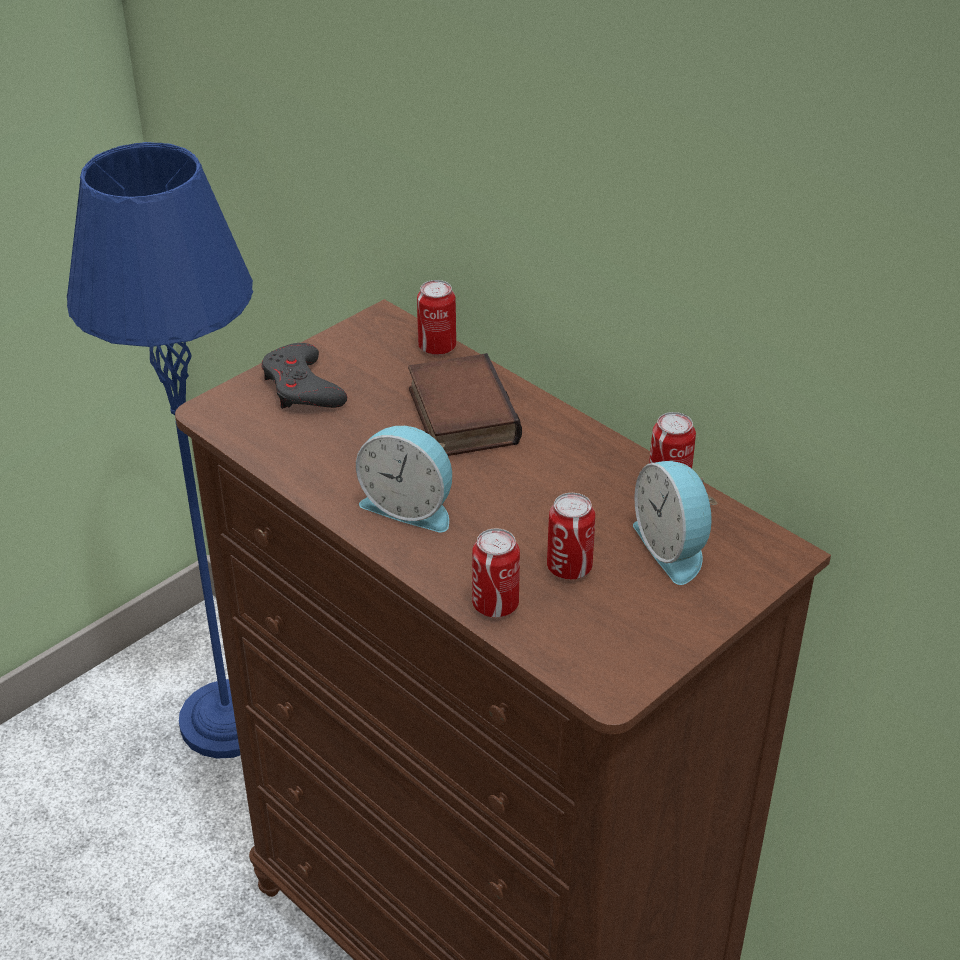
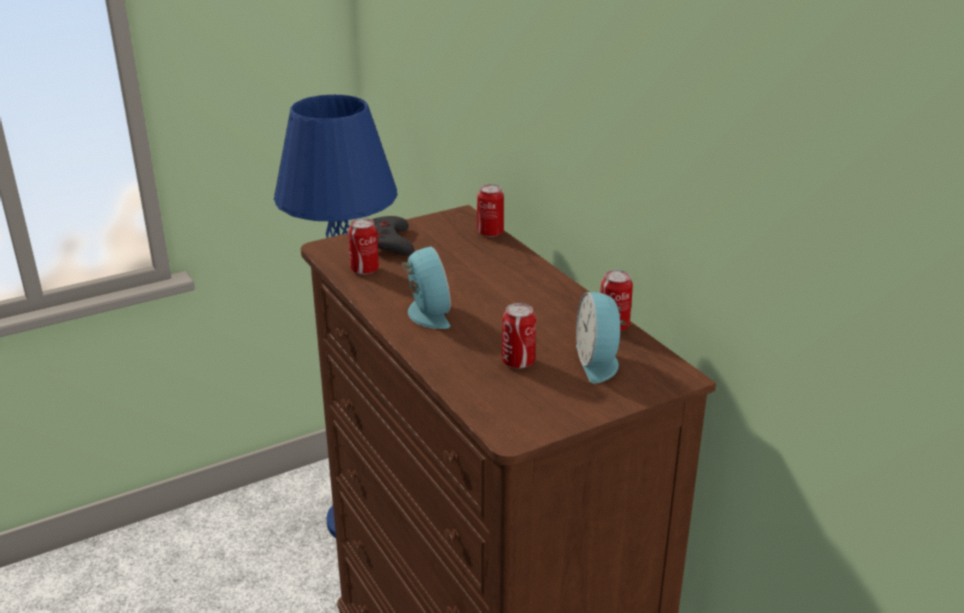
camera: 15 degrees right, 10 degrees down
(410, 506) = (426, 313): alarm clock -> alarm clock turned 150 degrees counterclockwise
(458, 415) = (485, 270): book -> none
(495, 604) = (455, 374): can -> can (364, 269)

